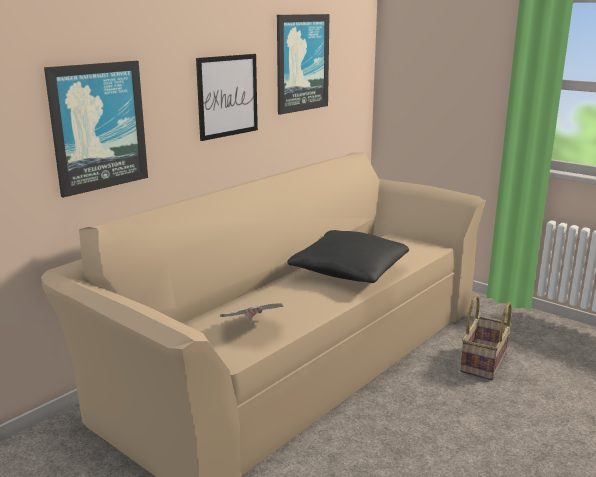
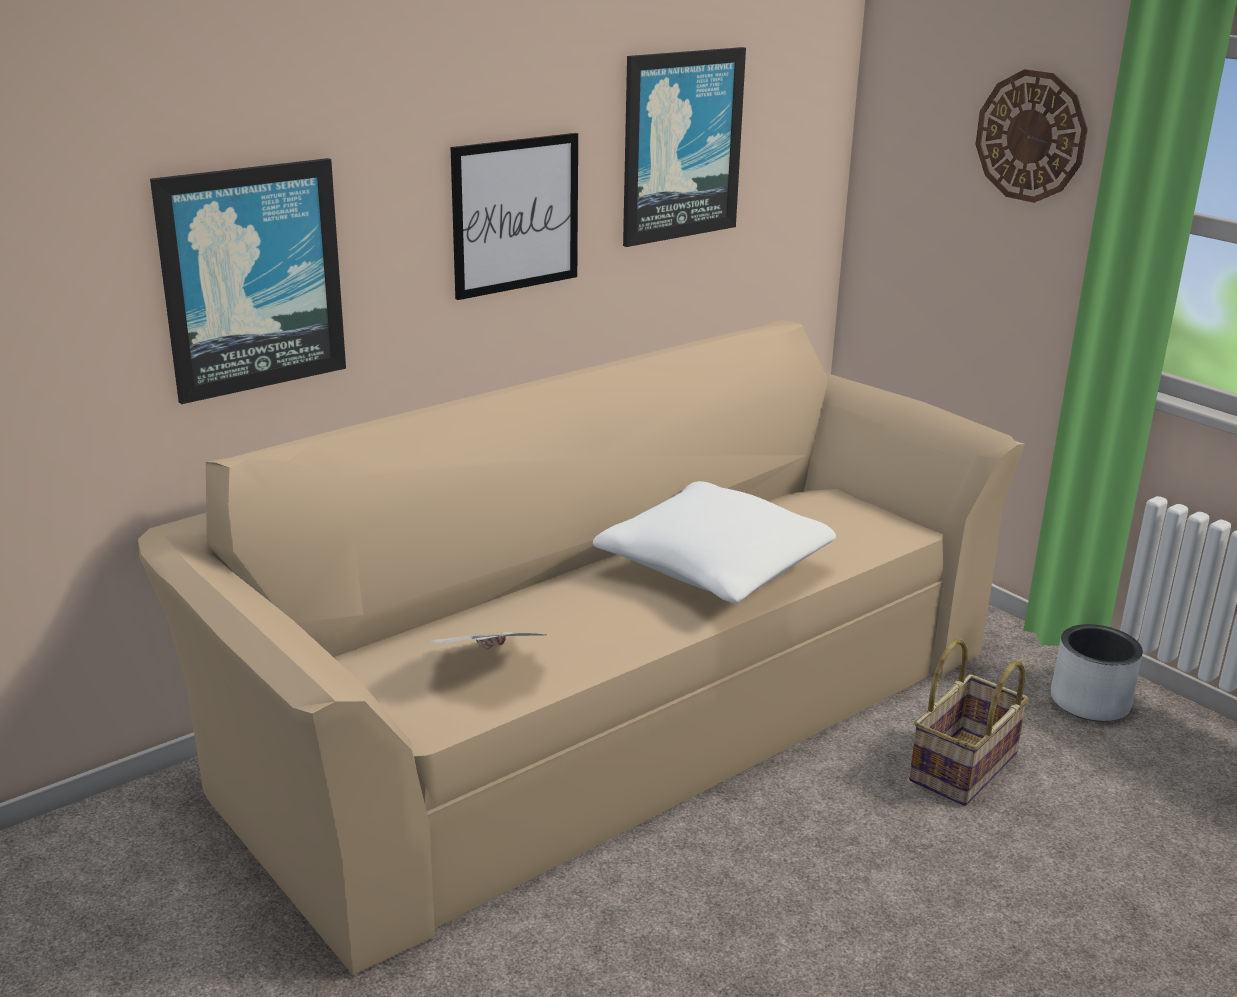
camera: 10 degrees right, 5 degrees up
(349, 271) = (714, 568): black pillow -> white pillow
(470, 51) = (1031, 136): none -> wall clock
(530, 326) = (1090, 702): none -> grey planter

